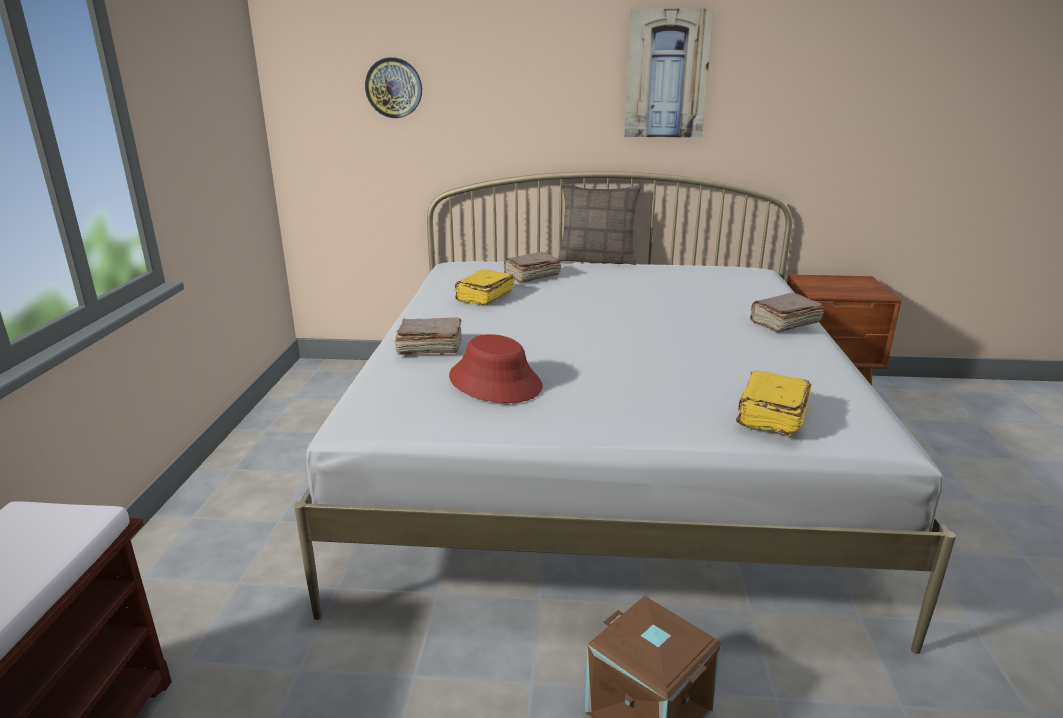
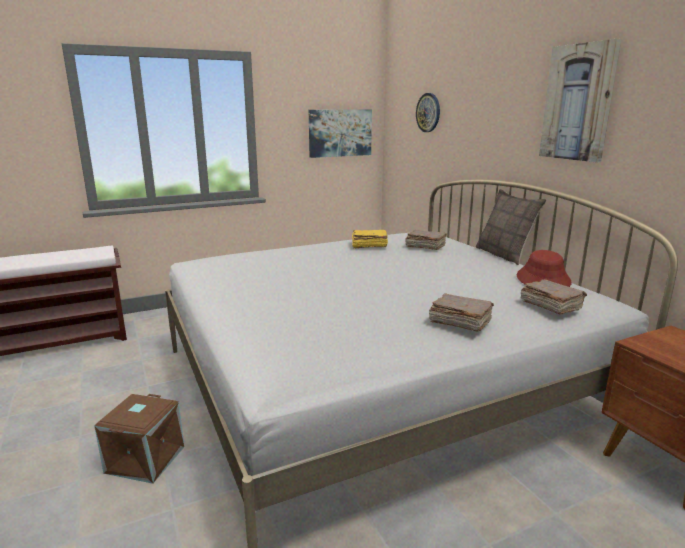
camera: 60 degrees right, 5 degrees down
(229, 131) = (340, 133): none -> picture
(429, 348) = (277, 252): brown book -> brown book (550, 306)
(495, 382) = (247, 270): red hat -> red hat (543, 279)
(771, 415) = (262, 336): yellow book -> none

